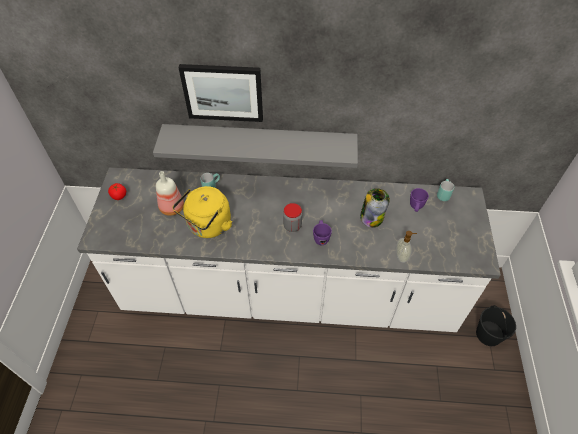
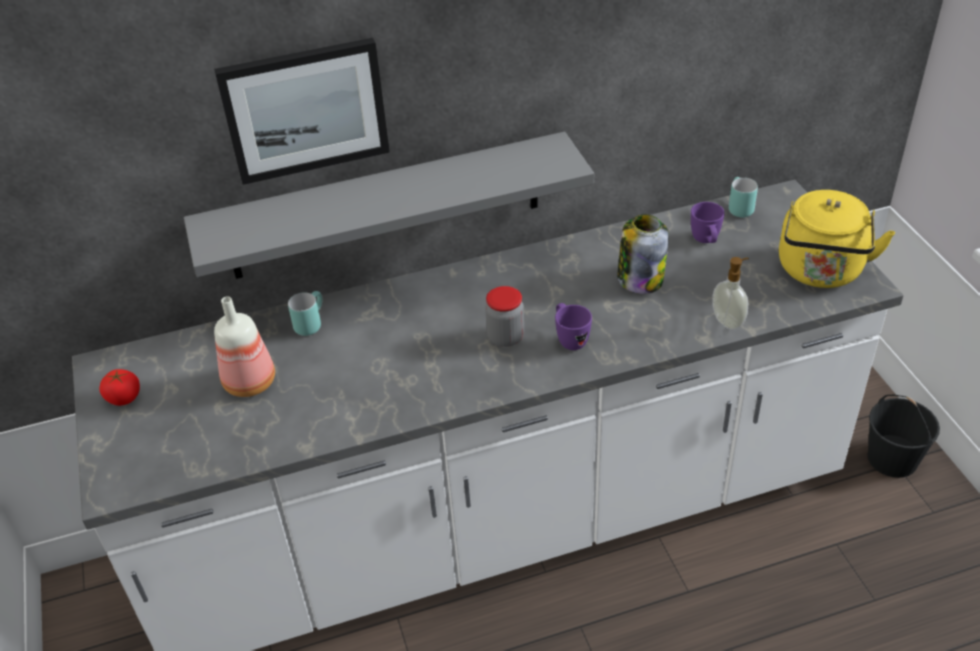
camera: 20 degrees left, 10 degrees down
(208, 226) = (342, 390): yellow kettle -> yellow kettle (820, 272)

